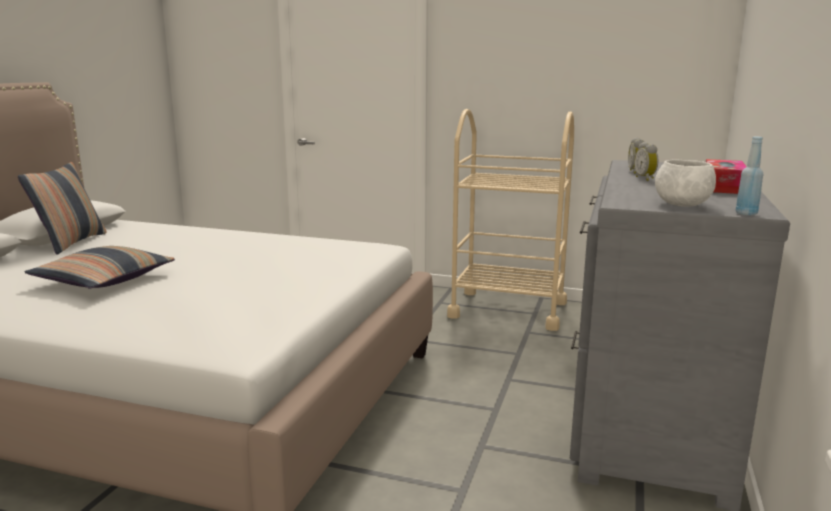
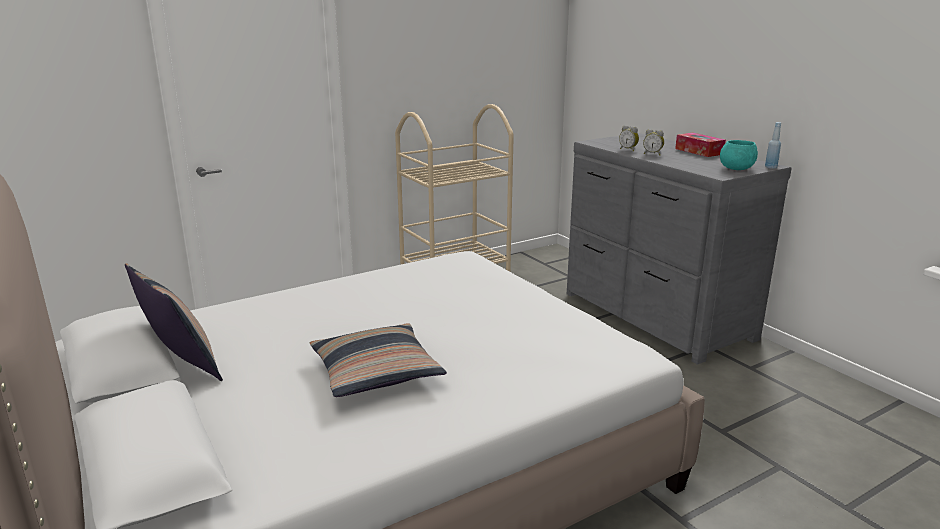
camera: 50 degrees left, 5 degrees up
(681, 205) = (736, 169): white bowl -> turquoise bowl

